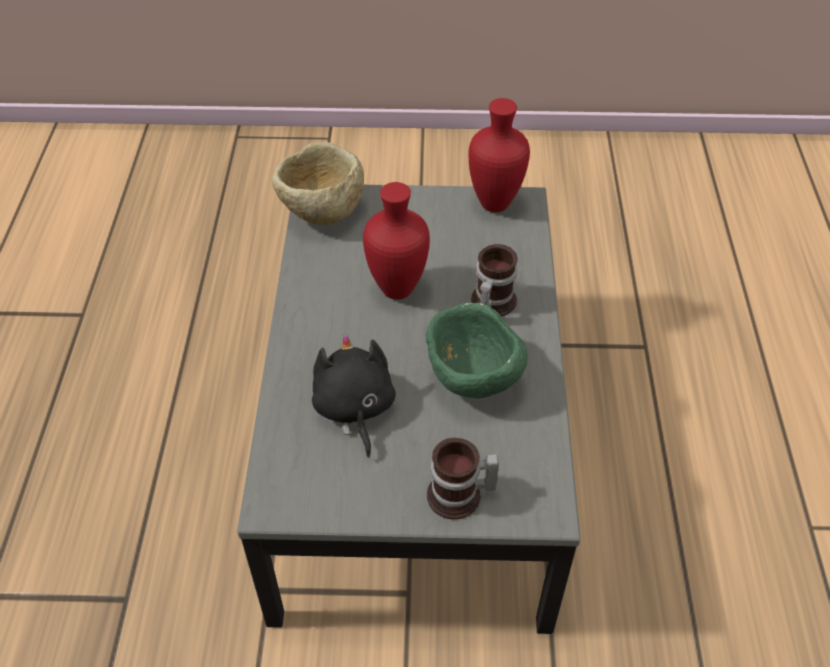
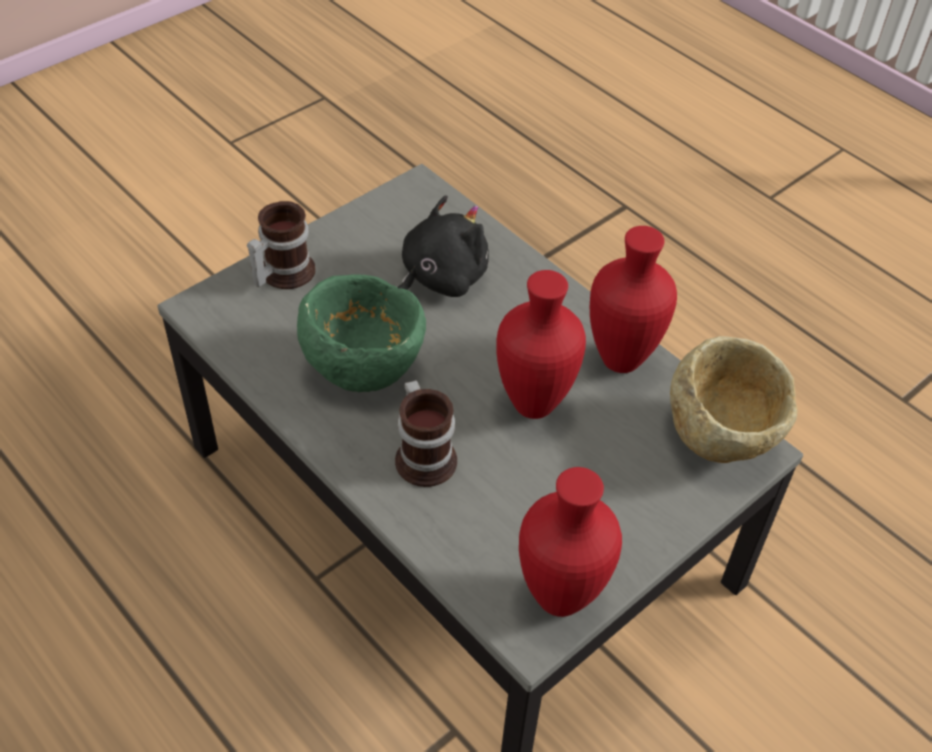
camera: 135 degrees right, 0 degrees up
(313, 278) = (623, 360): none -> red vase
(354, 408) = (439, 279): black plush toy -> black plush toy turned 75 degrees counterclockwise

